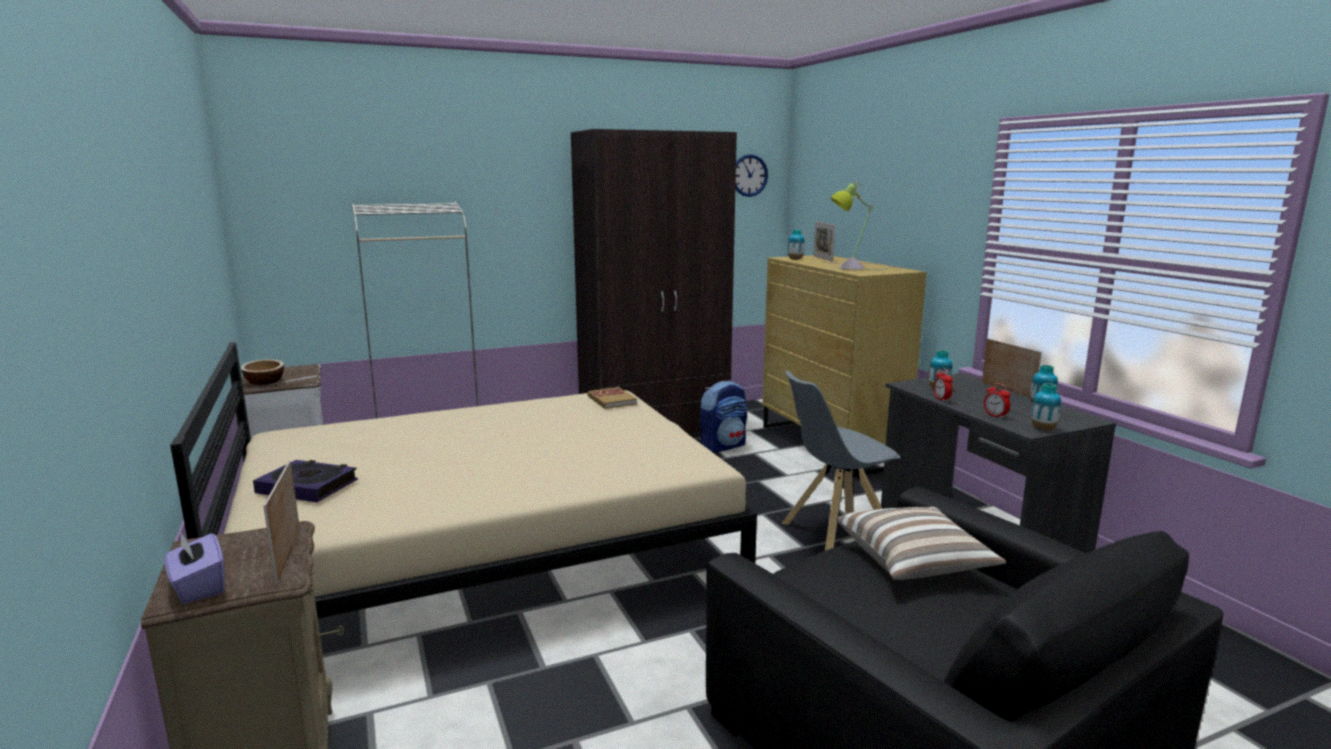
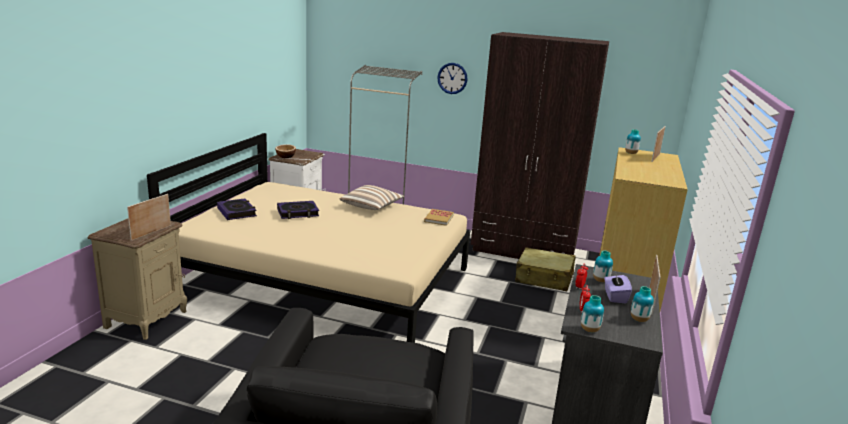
camera: 40 degrees right, 5 degrees up
(198, 587) = (115, 232): purple tissue box -> purple tissue box (615, 297)
(417, 453) = (298, 213): none -> book
(723, 446) = (544, 278): backpack -> beige suitcase
(749, 175) = (652, 77): wall clock -> wall clock (452, 78)
(835, 536) = (508, 357): grey chair -> none
(857, 267) = (648, 171): table lamp -> none
(914, 562) = (400, 363): pillow -> pillow (372, 207)

